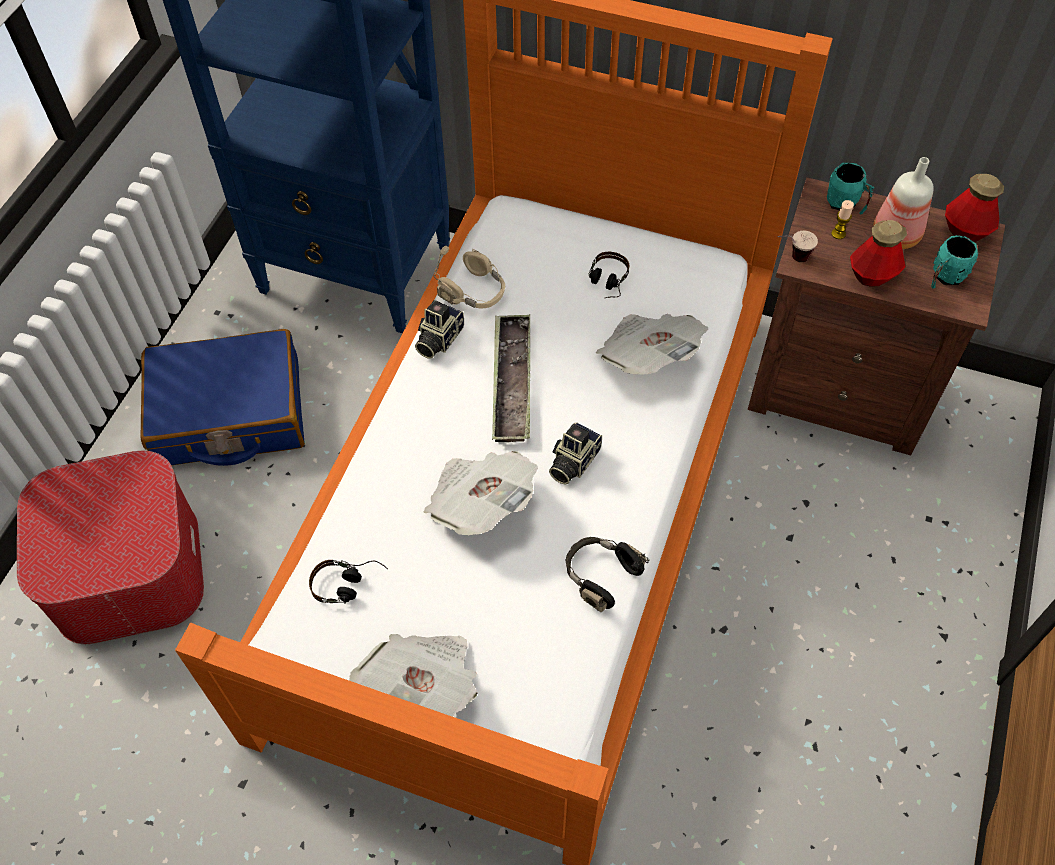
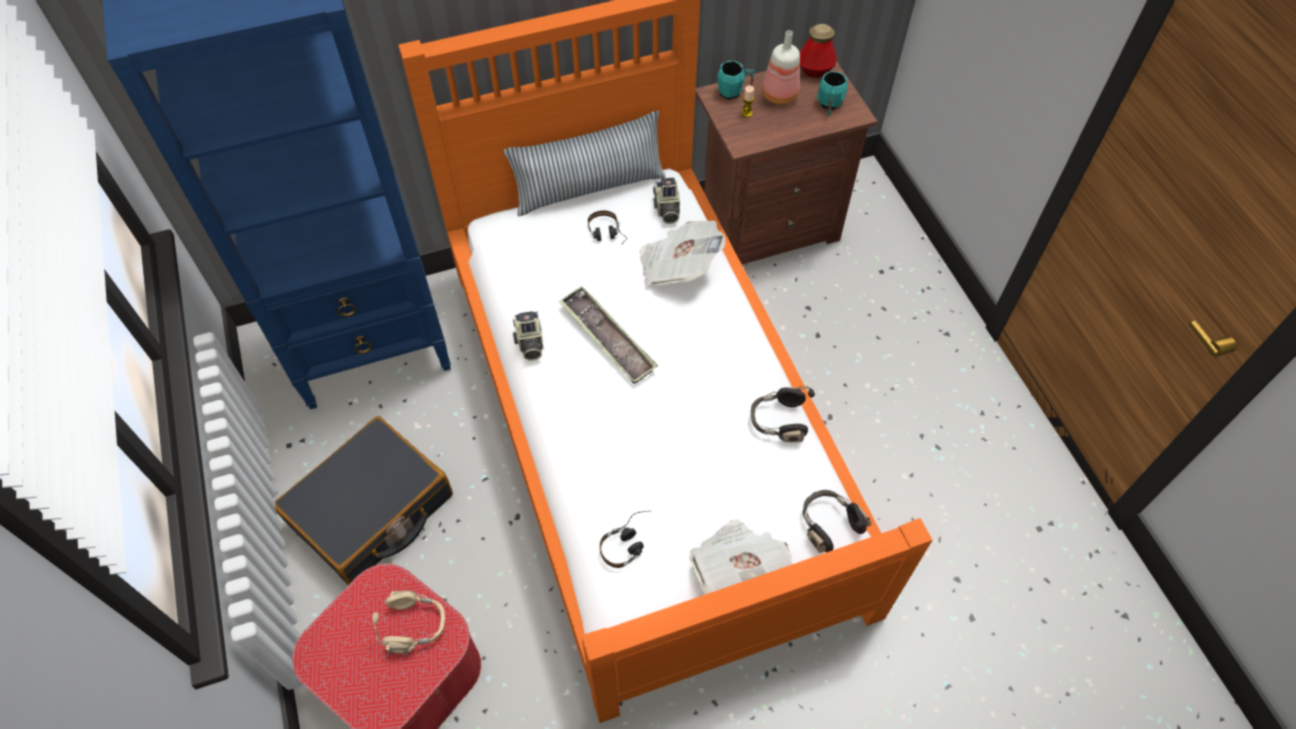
camera: 40 degrees left, 0 degrees up
(229, 414) = (371, 510): blue suitcase -> black suitcase
(474, 292) = (523, 295): beige headphones -> beige headphones (415, 625)
(480, 504) = (662, 429): newspaper -> none
(551, 714) = (829, 524): none -> black headphones
(572, 462) = (694, 363): camera -> camera (666, 209)
(636, 227) = (589, 188): none -> pillow
(791, 259) = (734, 145): cup -> none
(872, 275) = (789, 127): bottle -> none

